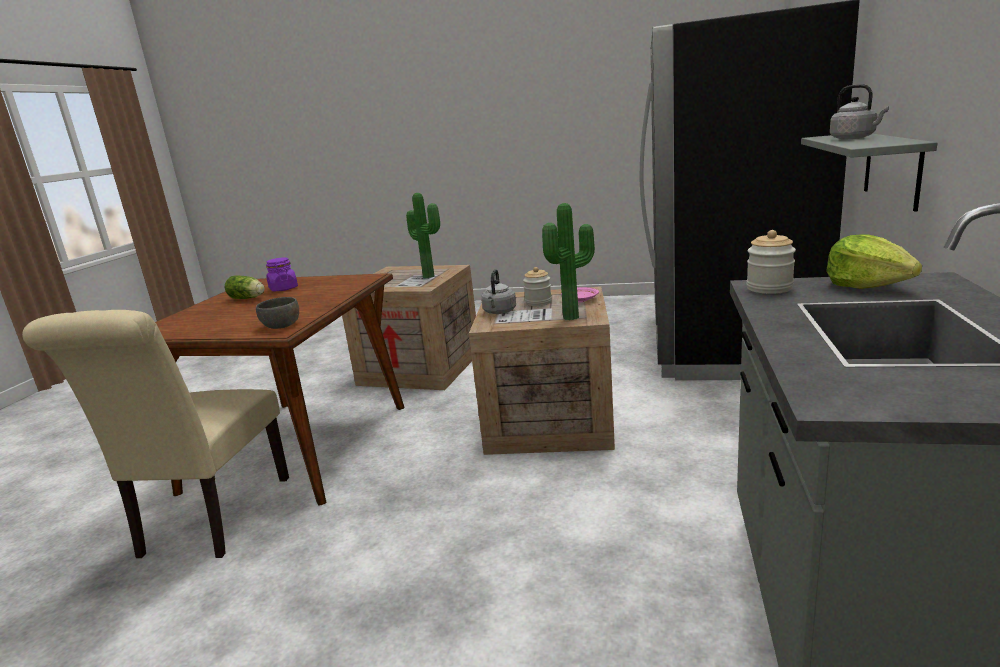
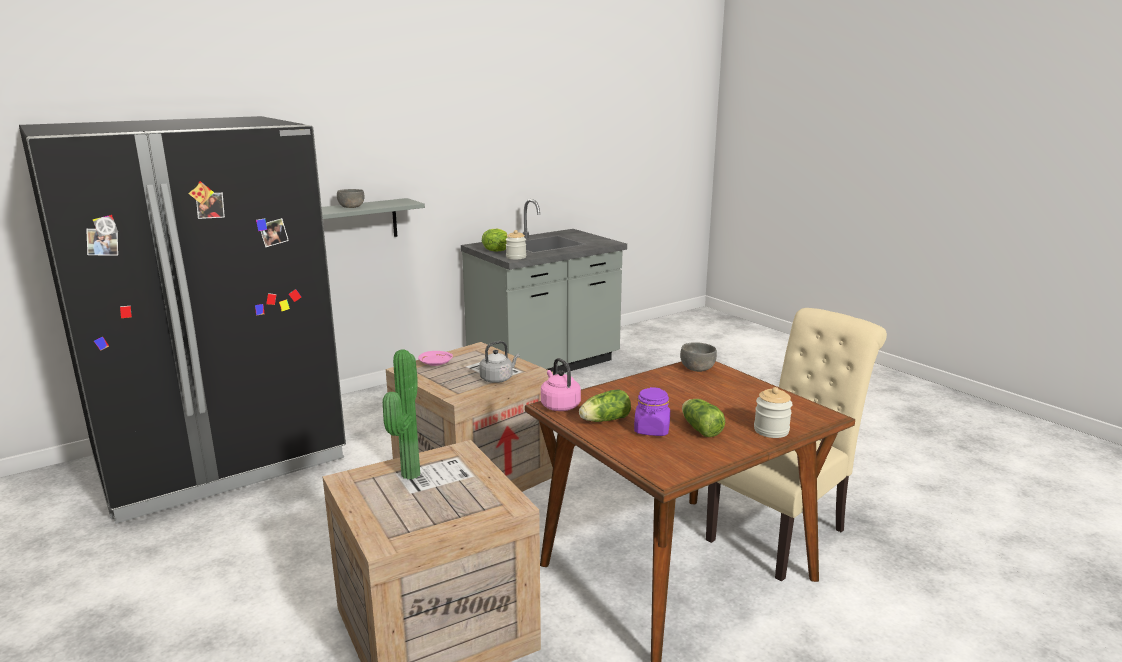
camera: 140 degrees left, 0 degrees up
(323, 282) = (603, 420): none -> lettuce
(366, 277) = (559, 405): none -> pink kettle
(538, 302) = (457, 374): jar -> jar (771, 430)
(573, 317) = (480, 353): potted plant -> none
(854, 138) = (351, 207): grey kettle -> grey bowl

